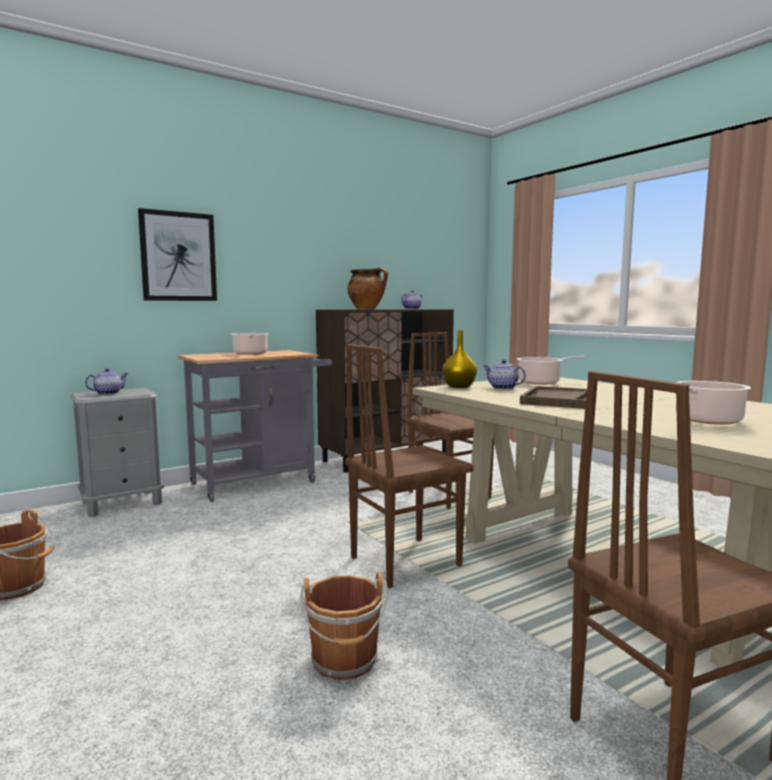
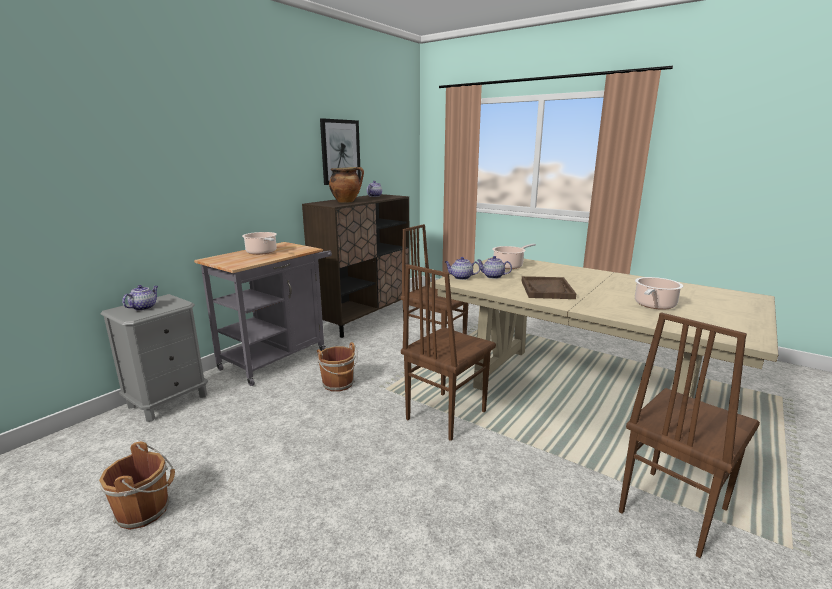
camera: 20 degrees left, 10 degrees up
(178, 256) = (183, 167): picture -> picture (340, 152)
(345, 661) = (465, 509): brown bucket -> brown bucket (339, 384)
(458, 386) = (461, 277): yellow vase -> teapot

